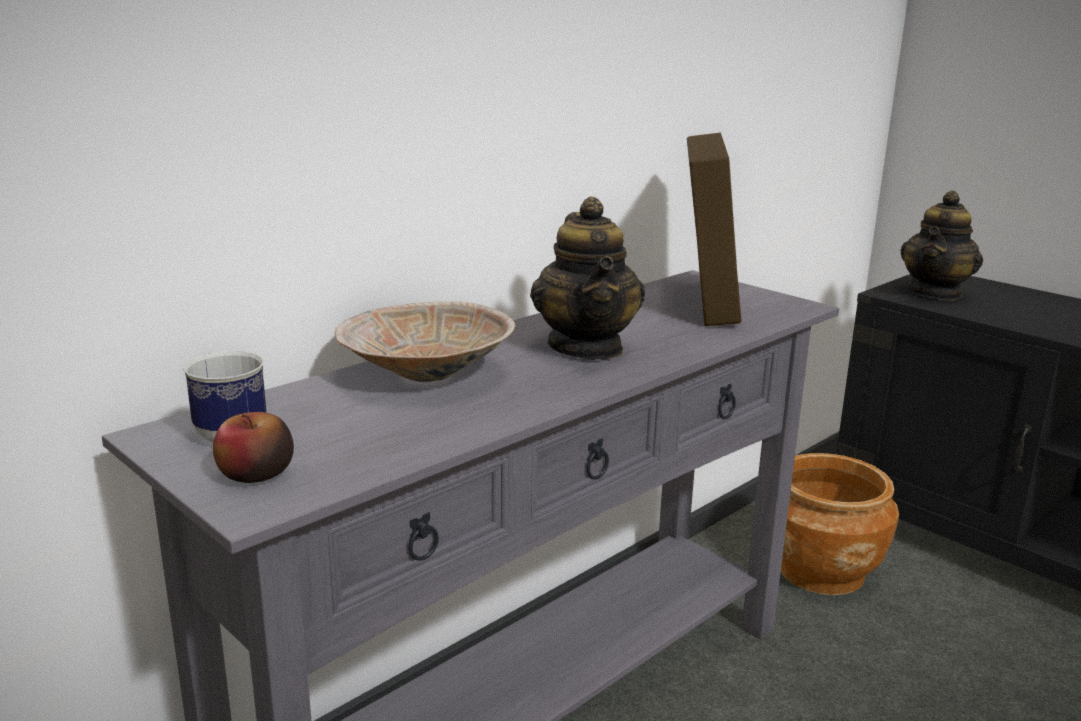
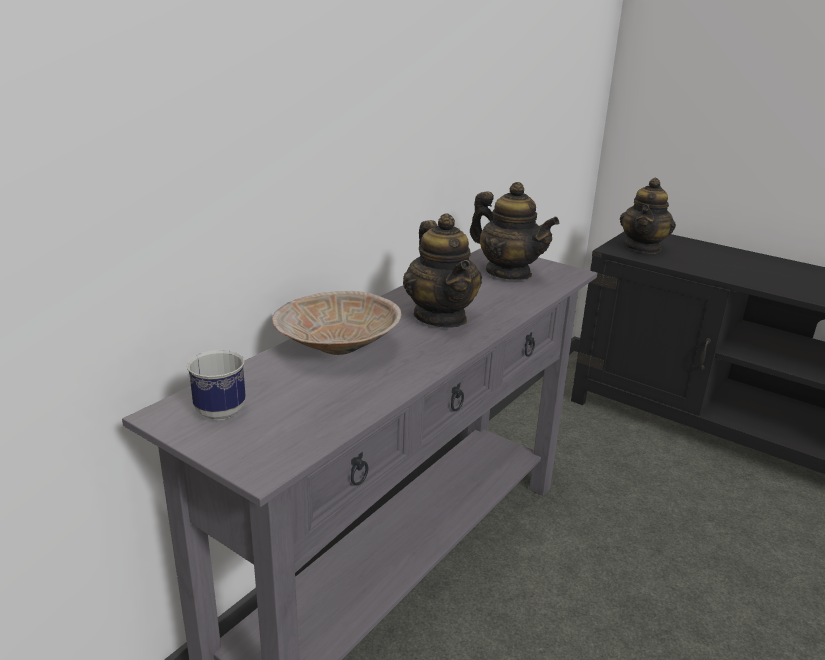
camera: 10 degrees left, 5 degrees up
(256, 474) = (253, 442): apple -> none
(706, 302) = (508, 273): picture frame -> teapot
(821, 570) = (573, 442): brown planter -> none

